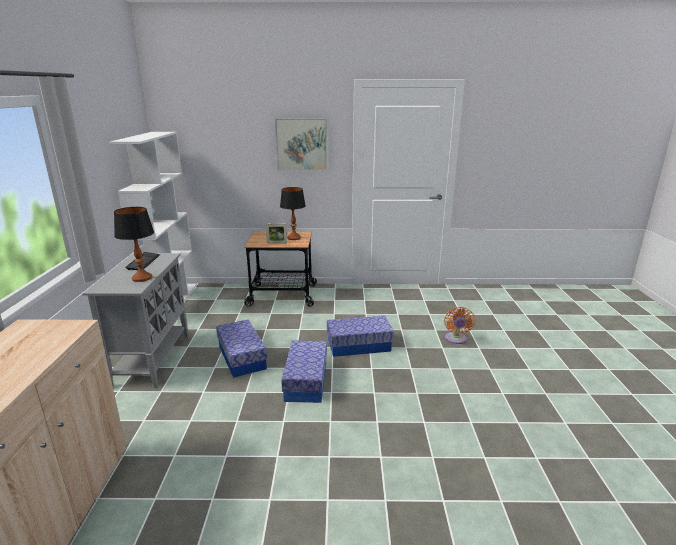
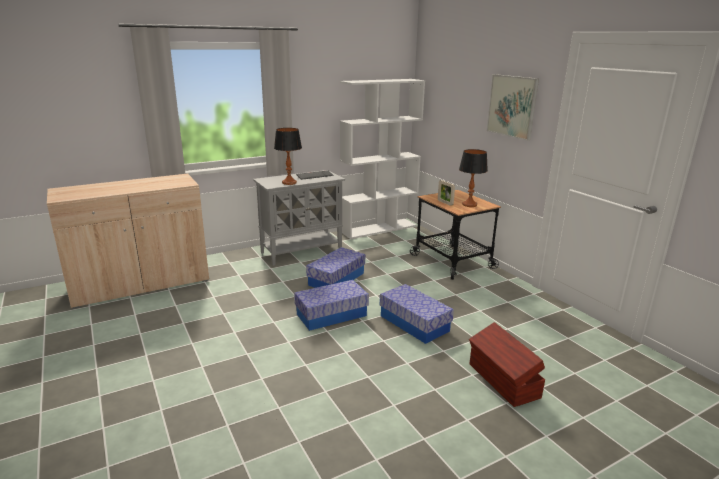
camera: 60 degrees right, 0 degrees up
(456, 339) = (503, 381): orange fan -> brown storage box

